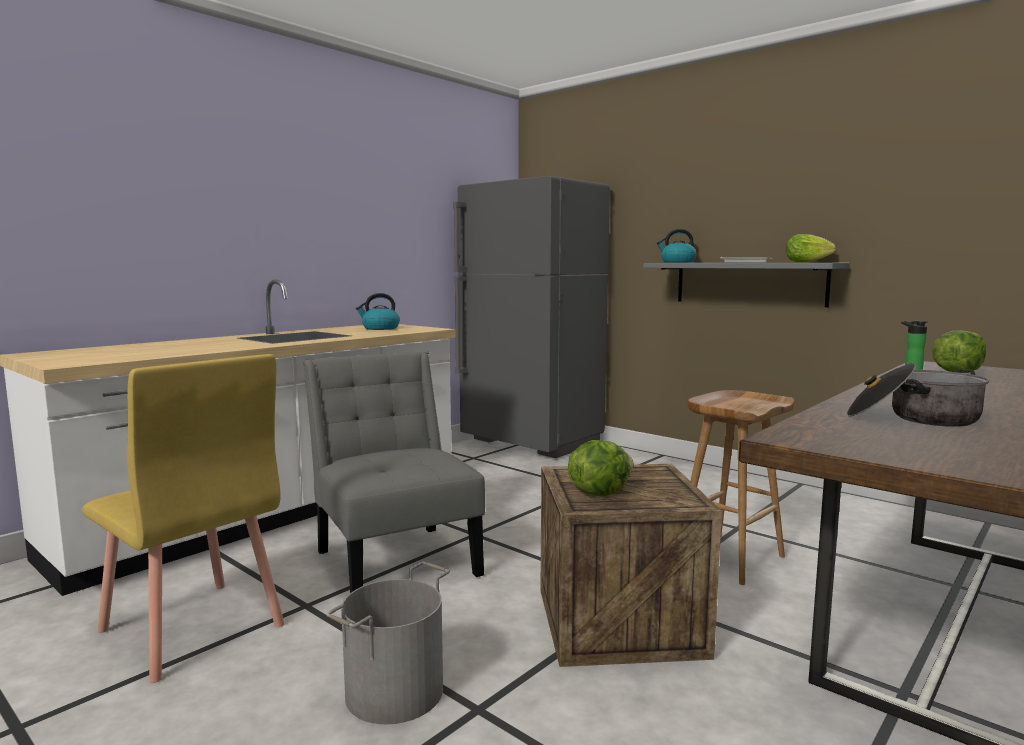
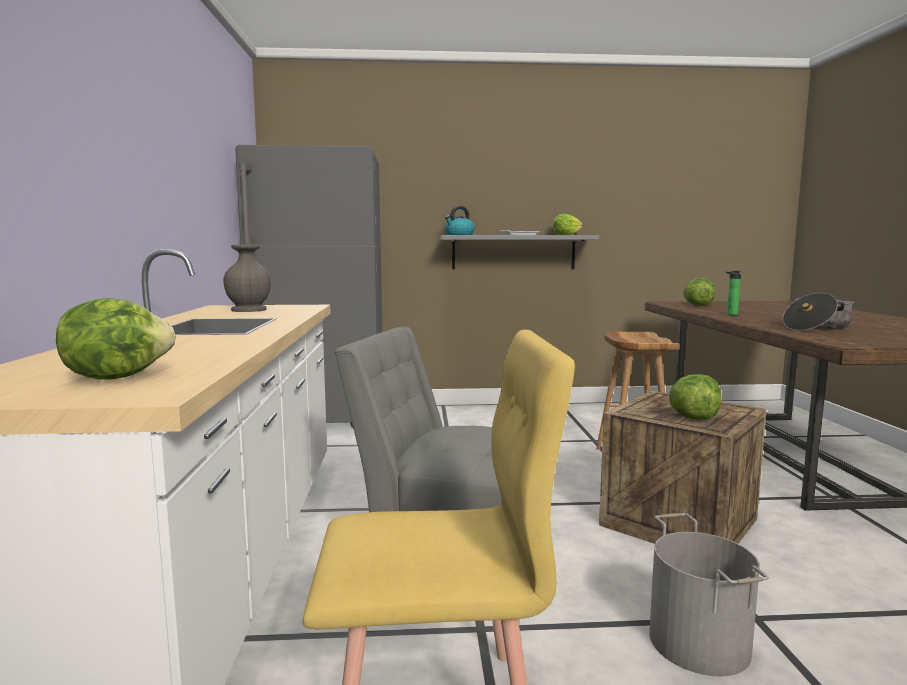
camera: 45 degrees left, 0 degrees up
(102, 356) = (117, 377): none -> lettuce
(380, 328) = (250, 310): kettle -> grey vase

